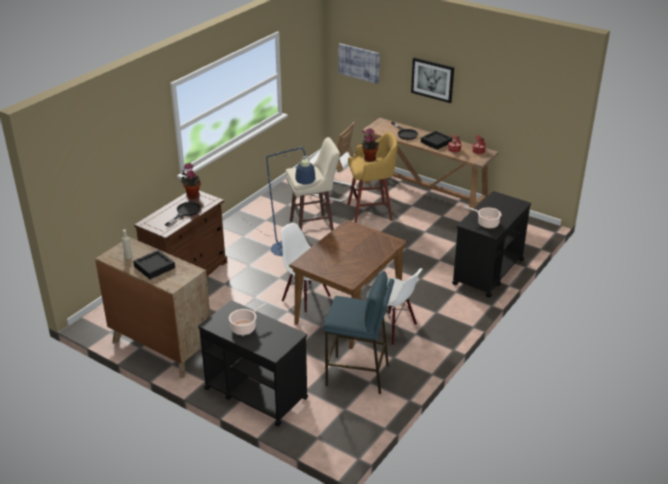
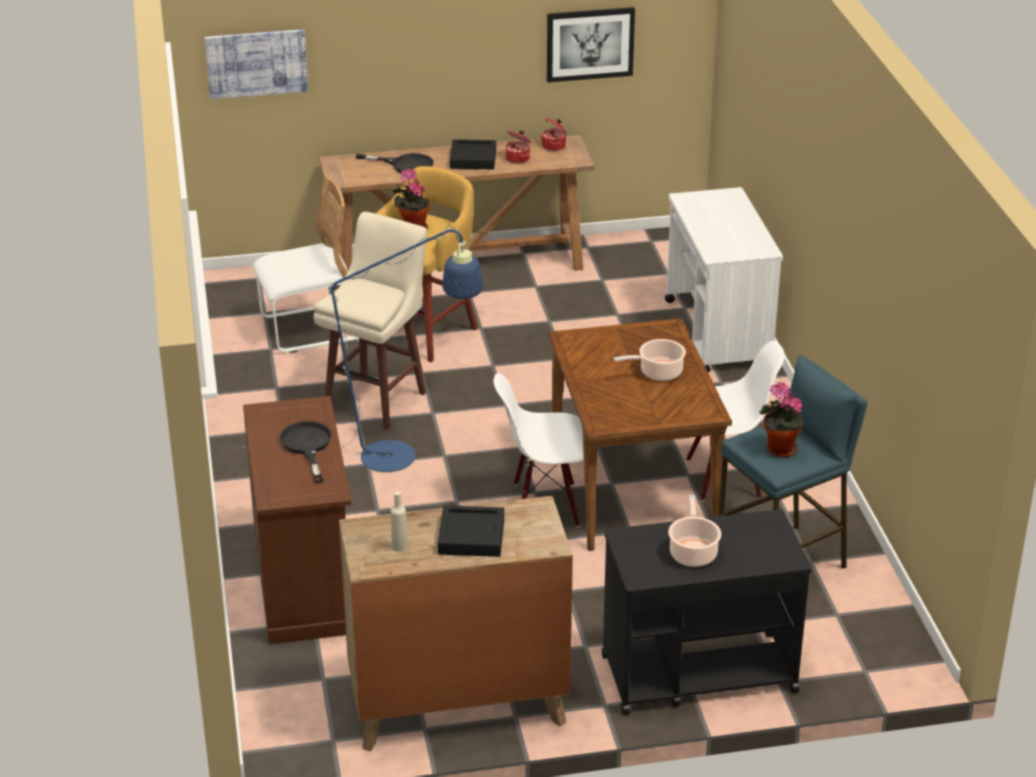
camera: 45 degrees left, 0 degrees up
(192, 195) = (265, 416): potted plant -> potted plant (778, 449)
(432, 79) = (428, 45): picture -> picture (590, 44)
(486, 223) = (737, 242): cooking pot -> cooking pot (658, 372)
(488, 272) = (718, 333): black cart -> white cart

